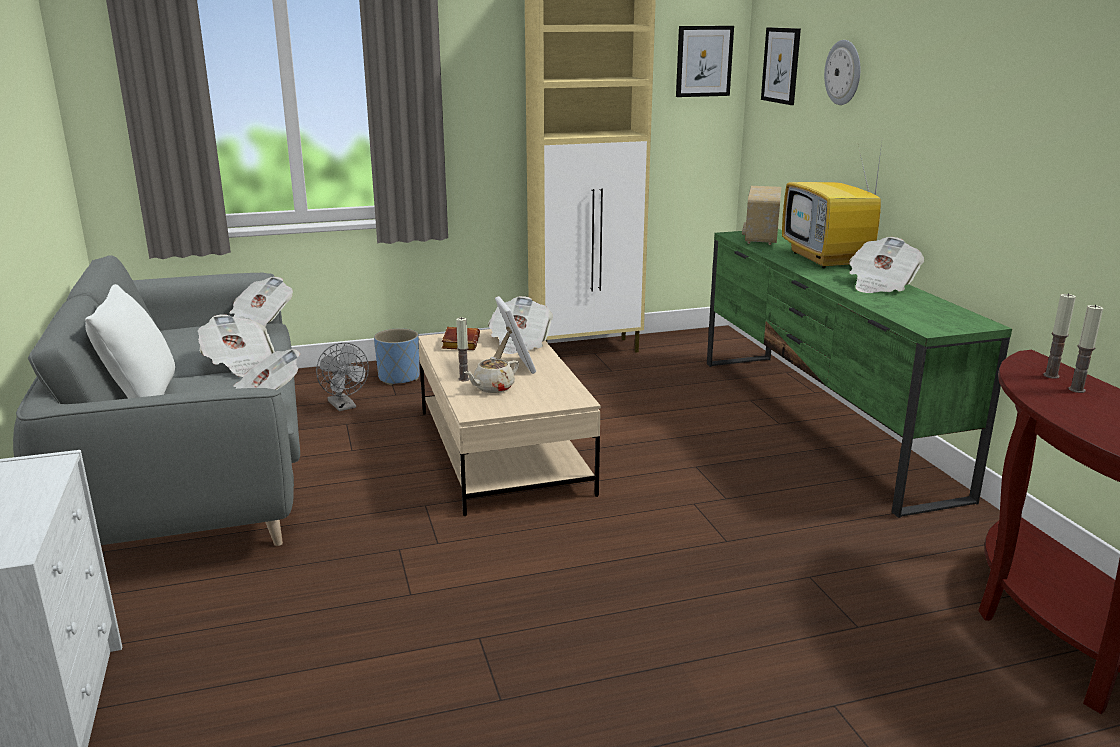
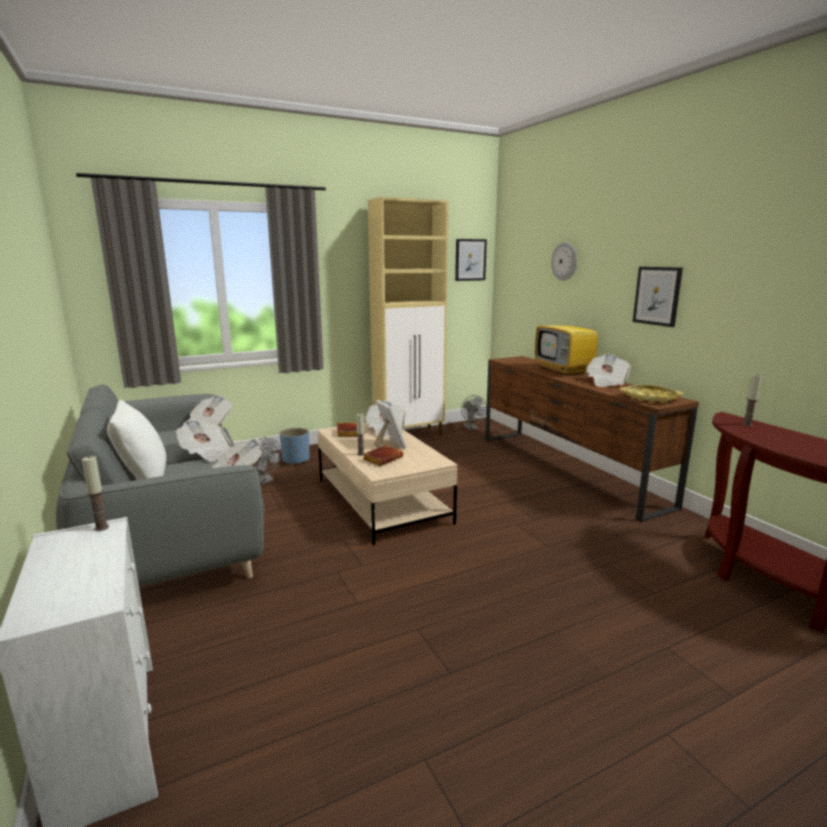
camera: 10 degrees left, 5 degrees down
(493, 388) = (383, 458): beige teapot -> brown book
(693, 343) = (472, 428): none -> grey fan
(760, 238) = (517, 361): radio -> none
(781, 65) = (519, 260): picture -> picture (657, 296)
(820, 423) = (567, 469): green tv stand -> brown tv stand
(931, 317) = (650, 398): none -> yellow tray
(1076, 390) = (768, 431): candle -> candle (101, 528)

